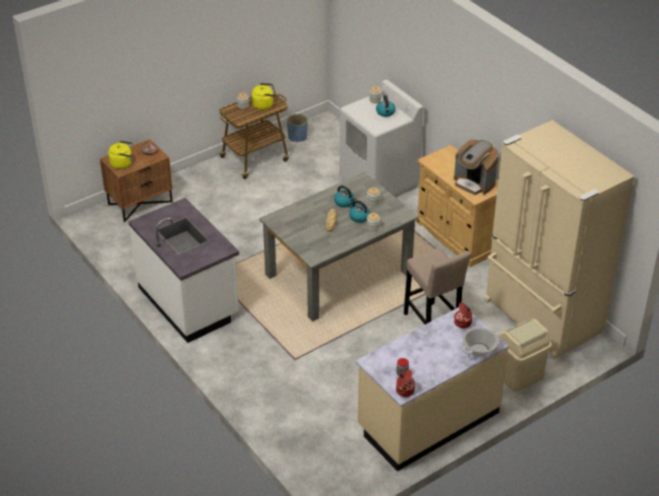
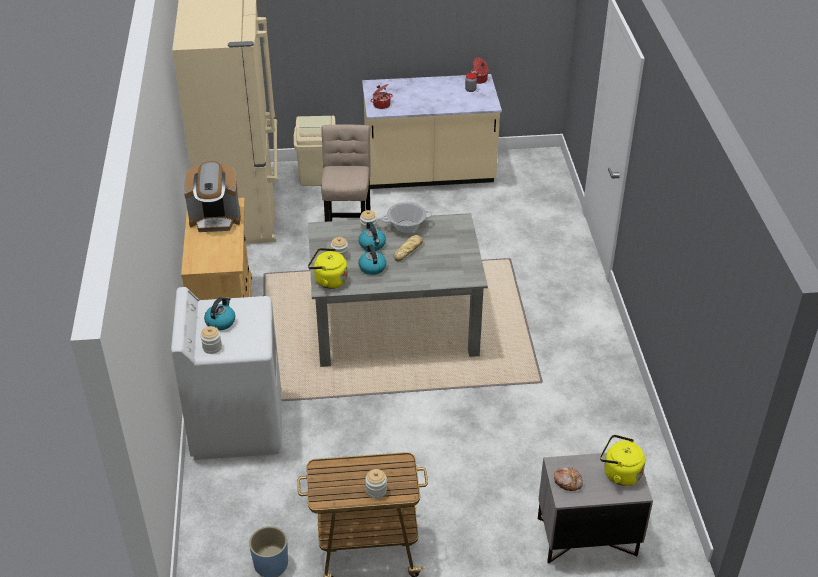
camera: 150 degrees left, 0 degrees up
(140, 203) = (586, 538): brown nightstand -> grey nightstand
(189, 302) = (588, 358): white counter -> none
(264, 105) = (341, 480): yellow kettle -> yellow kettle (328, 281)
(474, 183) = (215, 219): coffee machine -> coffee machine turned 105 degrees clockwise
(479, 349) = (389, 84): cooking pot -> cooking pot (406, 226)

